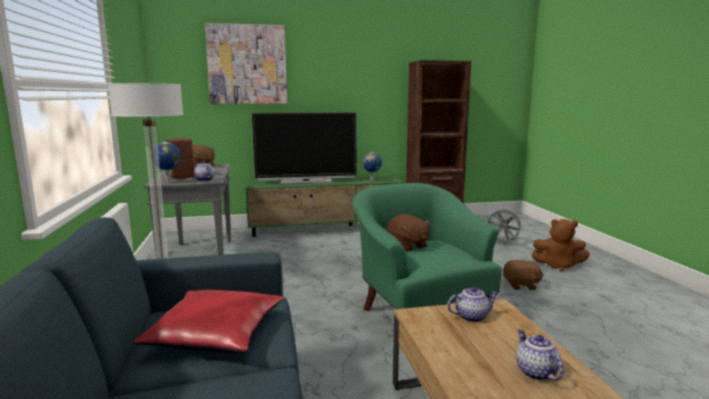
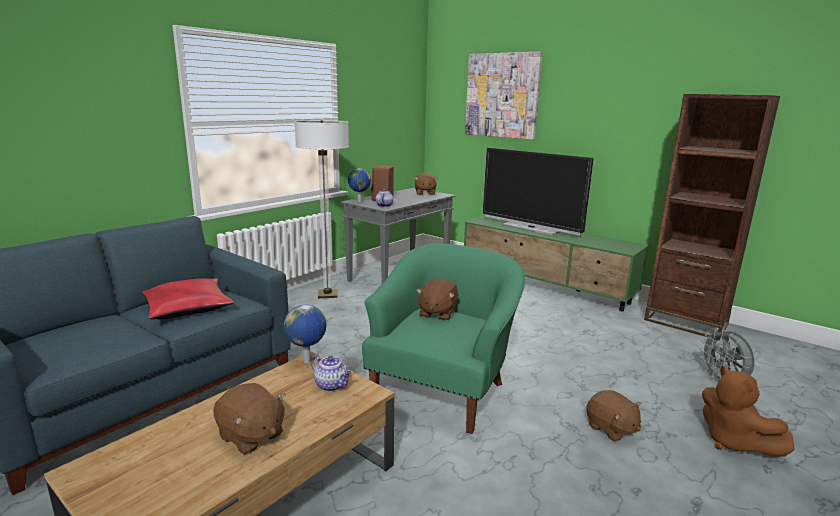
camera: 50 degrees right, 5 degrees up
(372, 181) = (599, 244): globe -> globe (307, 361)
(535, 372) = (251, 436): teapot -> brown plush toy

